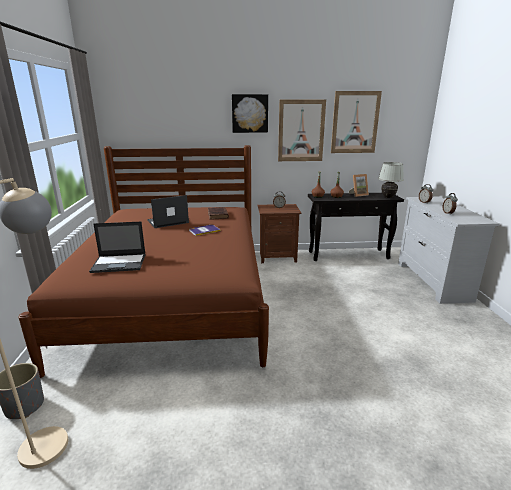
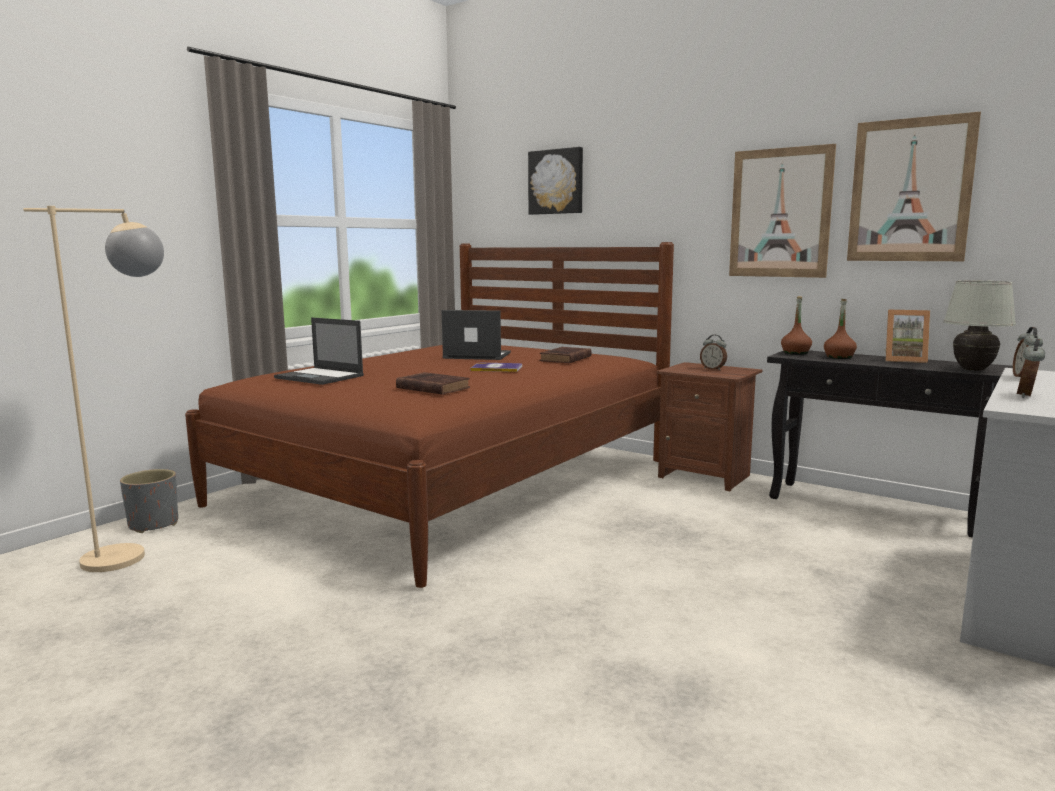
camera: 40 degrees right, 10 degrees down
(210, 255) = (431, 388): none -> brown book
(250, 113) = (679, 182): picture -> picture (556, 182)

